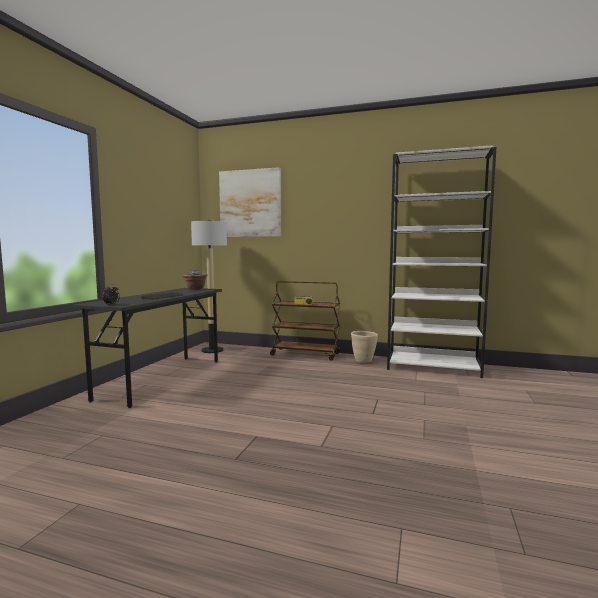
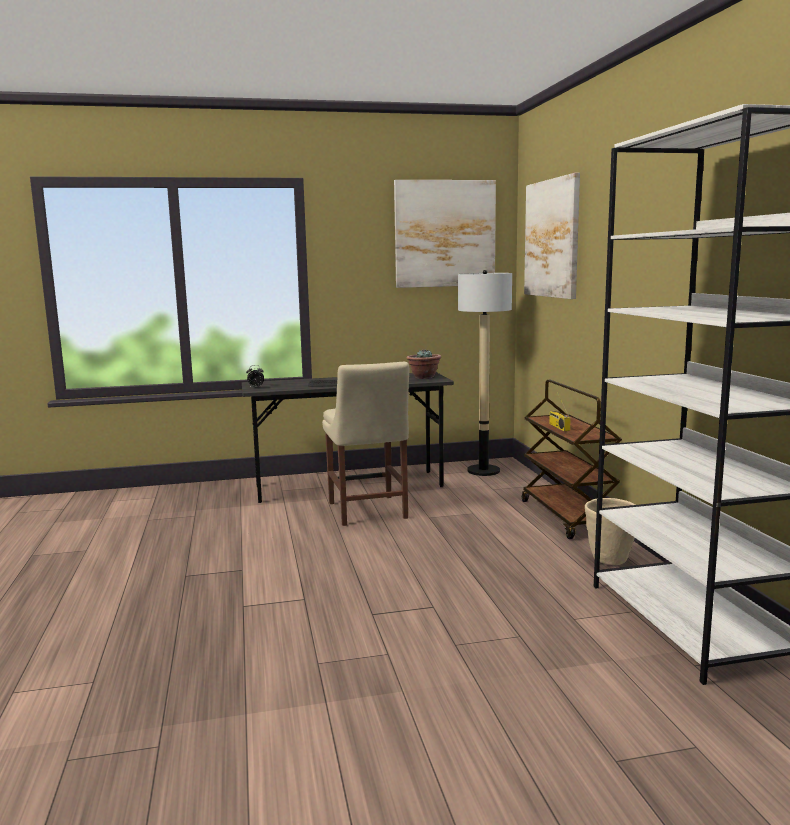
camera: 60 degrees right, 5 degrees up
(172, 194) = (445, 234): none -> picture
(220, 384) = (368, 512): none -> beige chair

